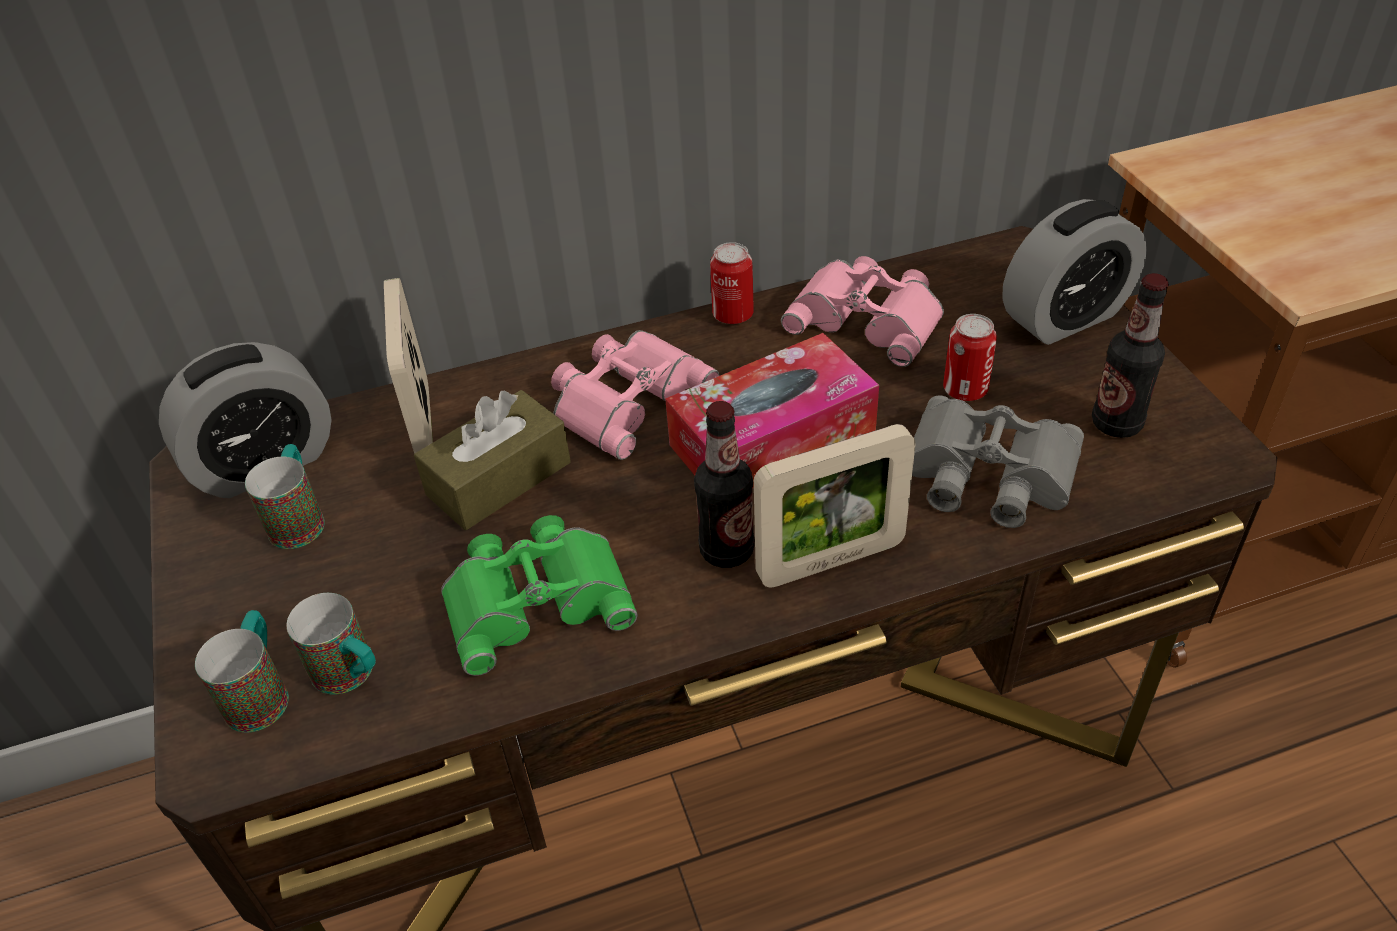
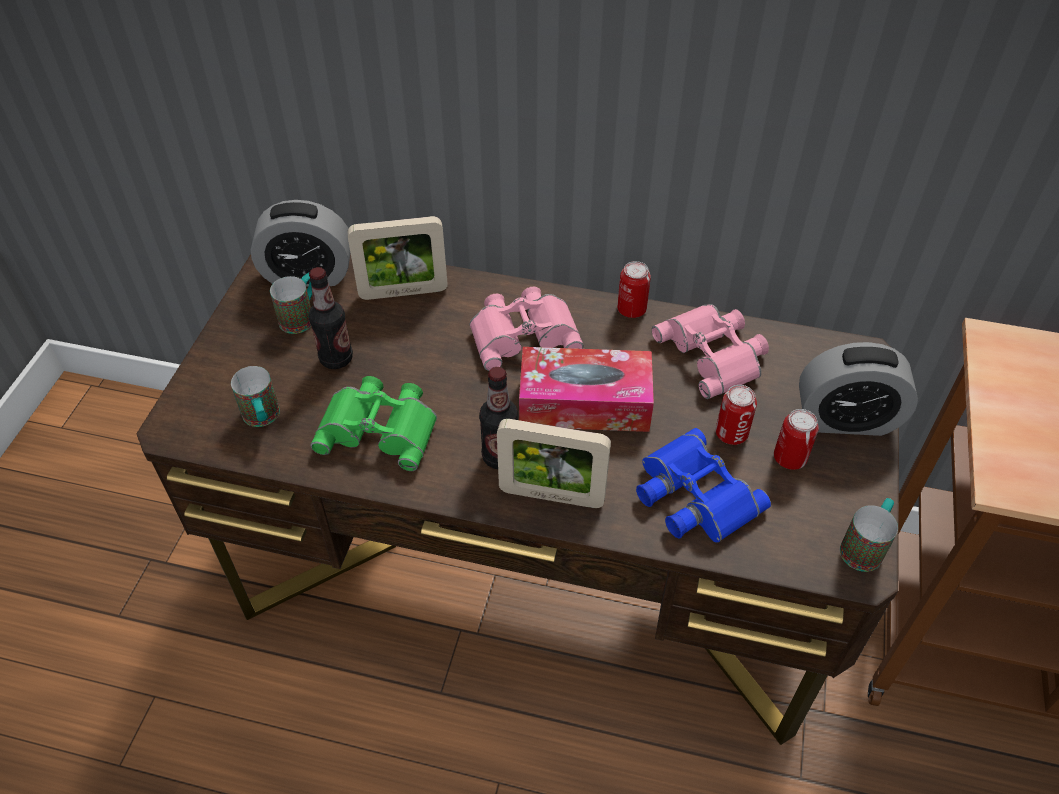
camera: 30 degrees right, 5 degrees up
(261, 692) = (217, 403): mug -> mug (865, 546)
(424, 423) = (403, 292): picture frame -> picture frame turned 120 degrees counterclockwise
(499, 478) = (416, 347): brown tissue box -> none
(987, 475) = (692, 495): grey binoculars -> blue binoculars
(1048, 383) = (789, 458): none -> can
(1116, 423) = (809, 508): bottle -> bottle (336, 359)

